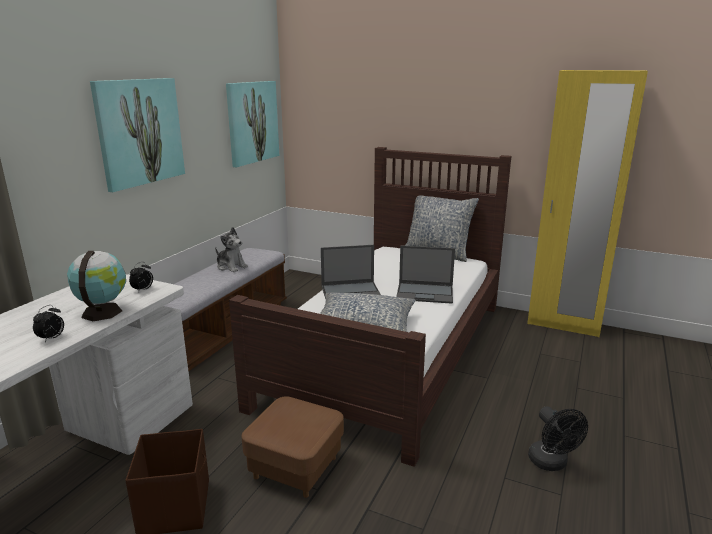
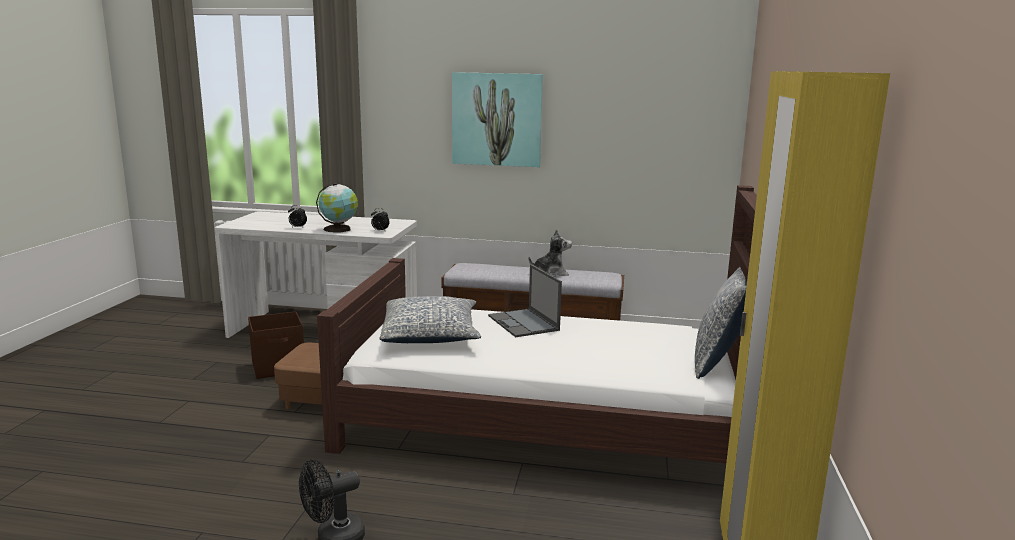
camera: 75 degrees right, 5 degrees down
(231, 266) = (551, 273): plush toy -> plush toy turned 120 degrees counterclockwise
(253, 122) = (672, 133): picture -> none
(425, 293) = (548, 357): laptop -> none

